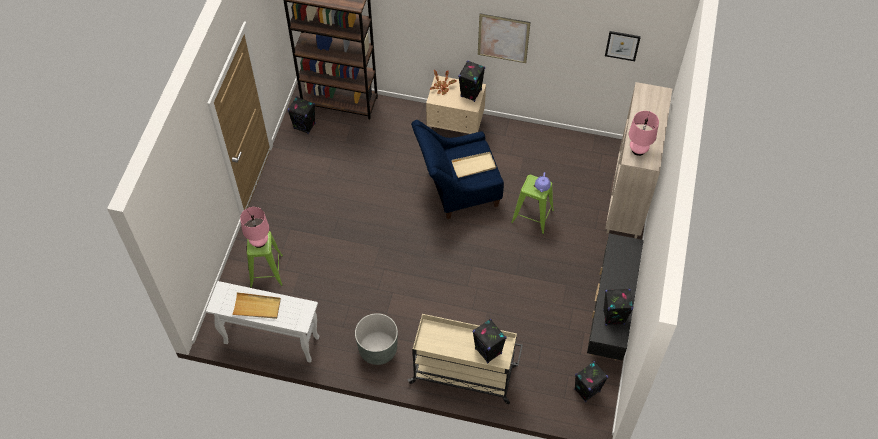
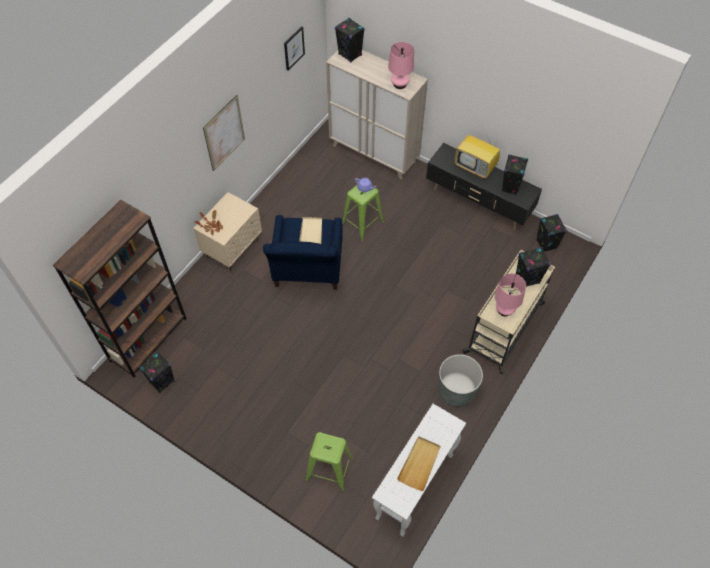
camera: 70 degrees left, 0 degrees up
(259, 242) = (327, 447): pink table lamp -> pink table lamp (504, 310)
(471, 93) = (232, 206): black speaker -> black speaker (350, 55)
(623, 278) = (476, 168): none -> television

